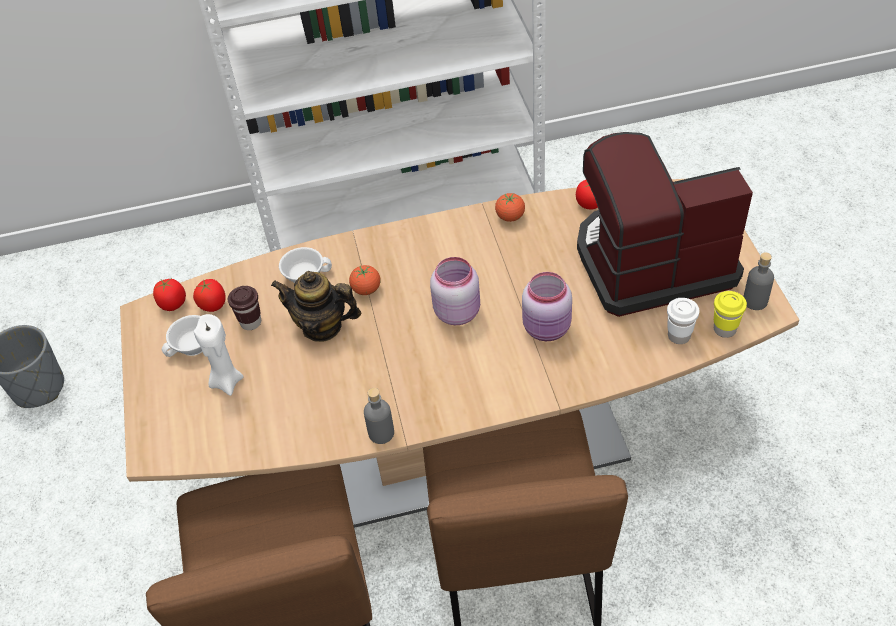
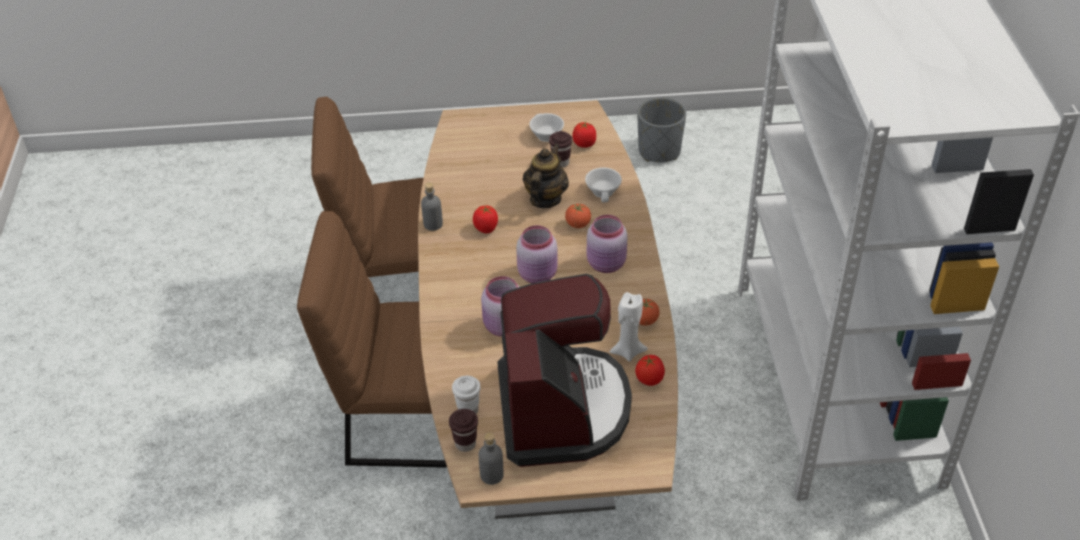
camera: 95 degrees right, 5 degrees down
(173, 304) = (591, 124): tomato -> tomato (486, 228)
(226, 381) = (507, 151): white candle -> white candle (627, 351)
(430, 256) = (607, 264): none -> pink jar
(724, 329) = (465, 444): yellow cup -> brown cup

